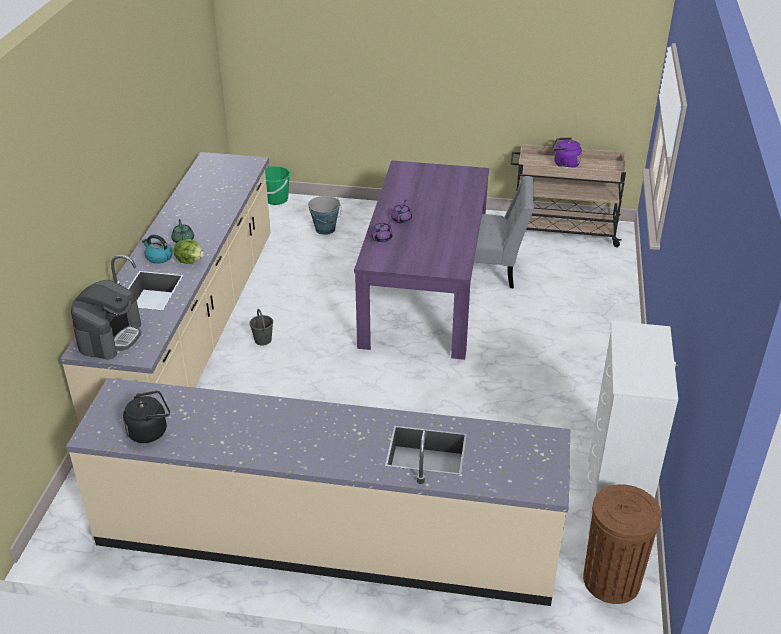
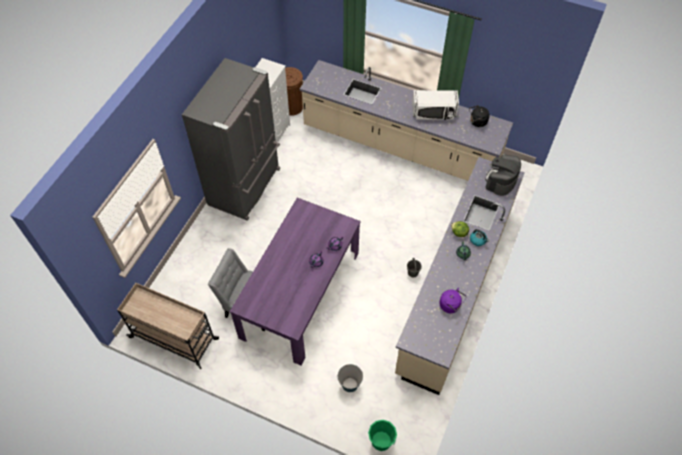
camera: 165 degrees left, 20 degrees up
(250, 432) = (434, 113): none -> white microwave
(564, 164) = (165, 317): purple kettle -> purple kettle (451, 306)
(595, 402) = (246, 187): none -> grey fridge

